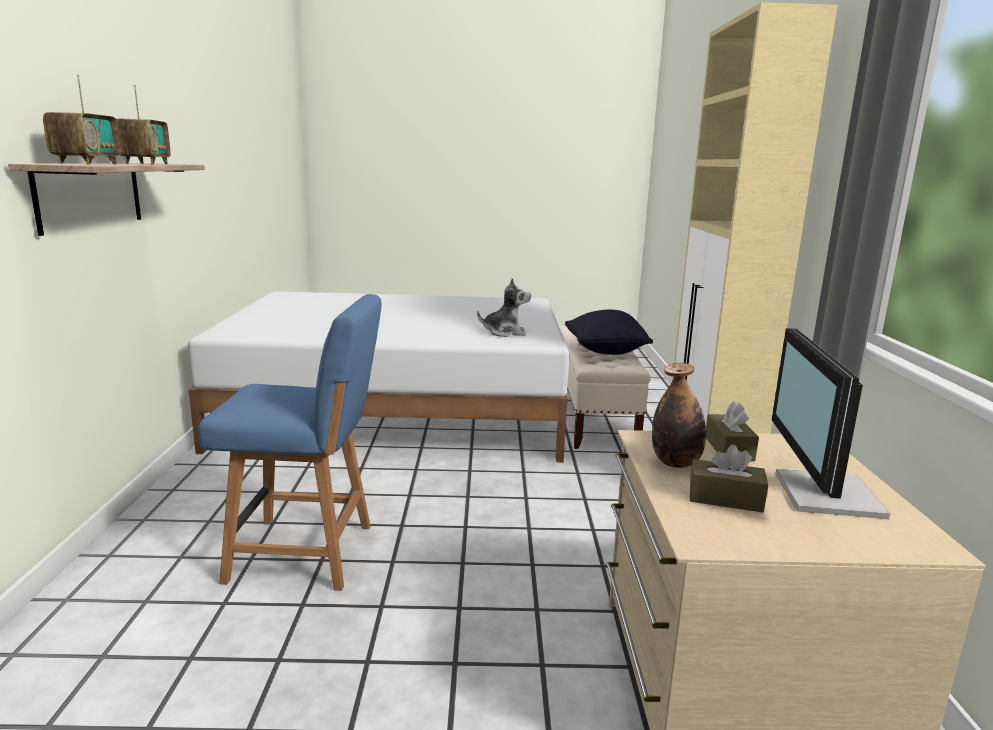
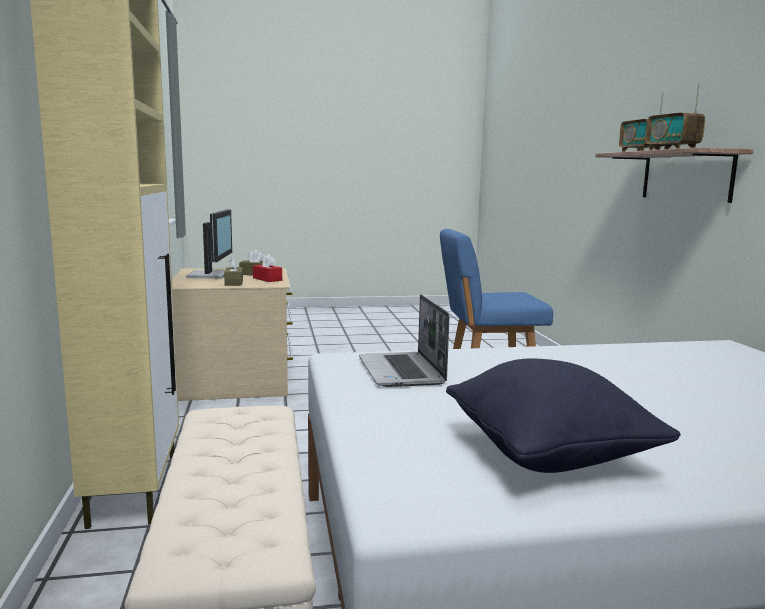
camera: 170 degrees right, 5 degrees down
(505, 333) = (402, 371): plush toy -> laptop
(605, 352) = (233, 443): black pillow -> black pillow (549, 456)
(676, 463) = (267, 279): bottle -> red tissue box

